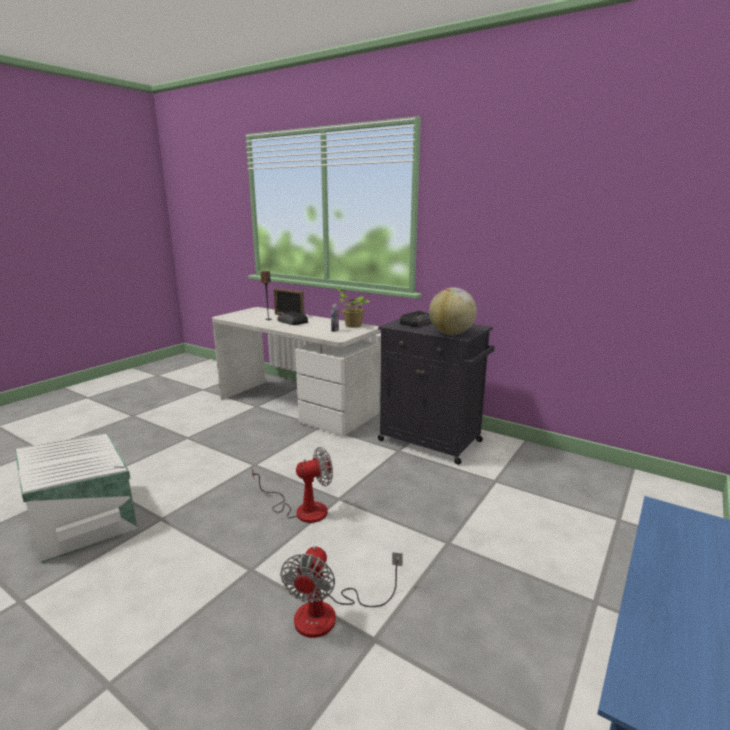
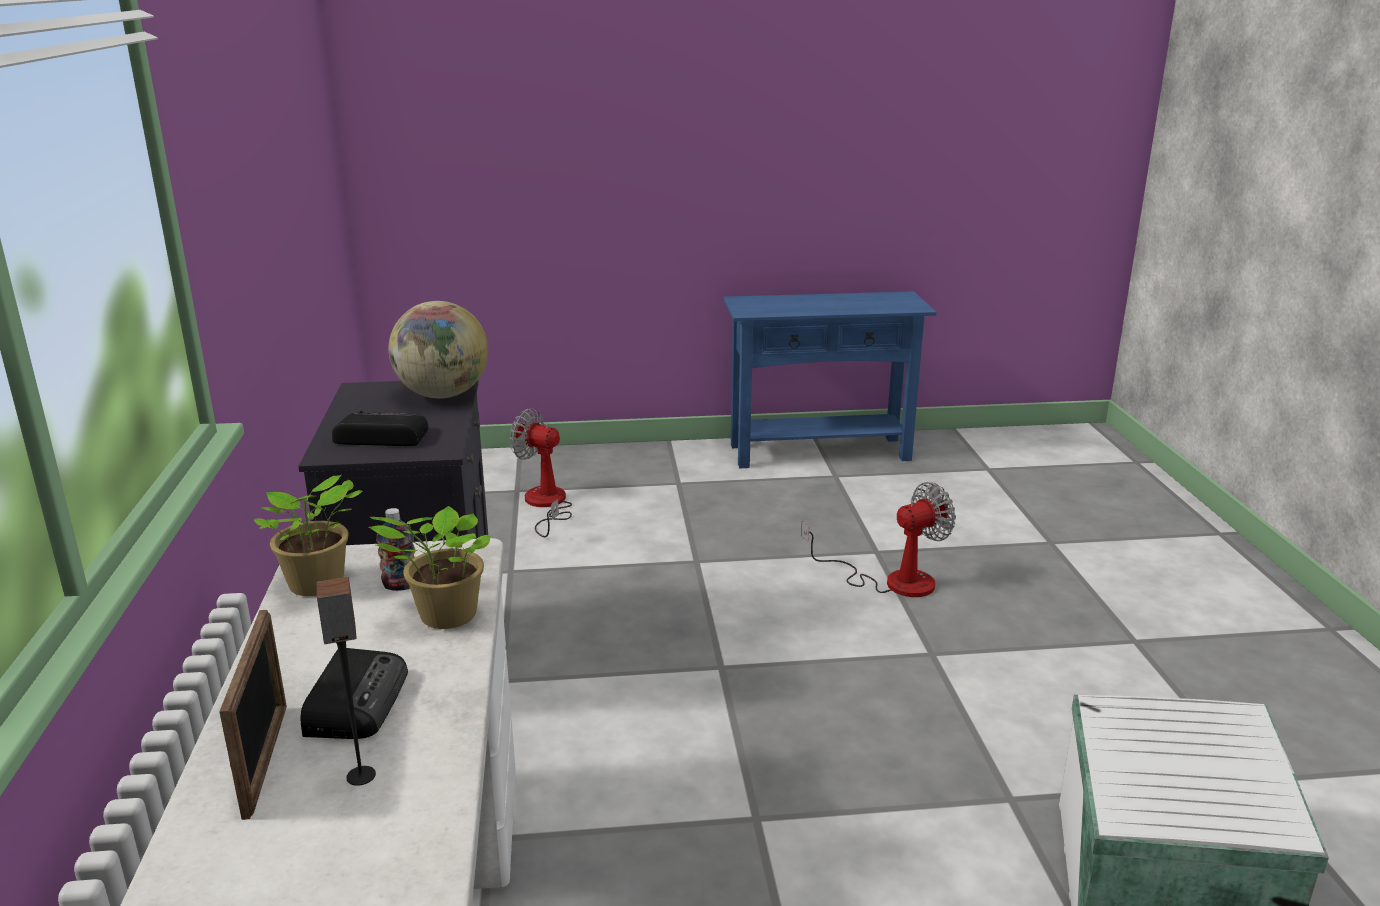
camera: 130 degrees left, 5 degrees up
(302, 509) = (789, 683): fan -> fan (546, 505)
(309, 331) = (444, 617): none -> potted plant

